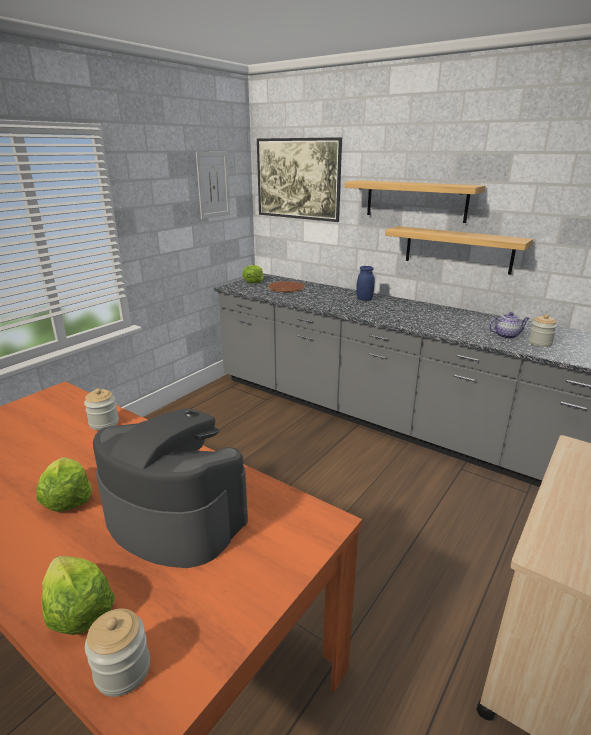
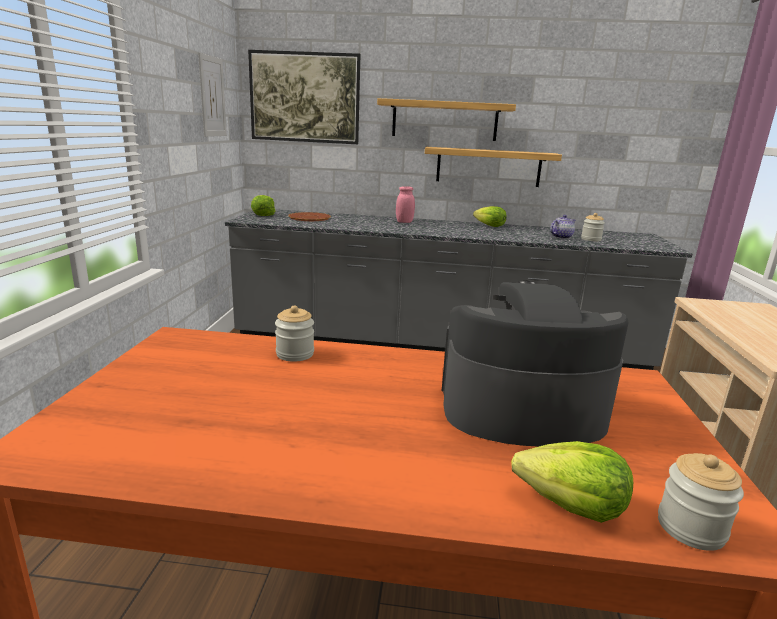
camera: 30 degrees left, 5 degrees down
(67, 498) = (379, 424): lettuce -> lettuce (489, 226)
(364, 299) = (404, 222): blue jar -> pink jar

